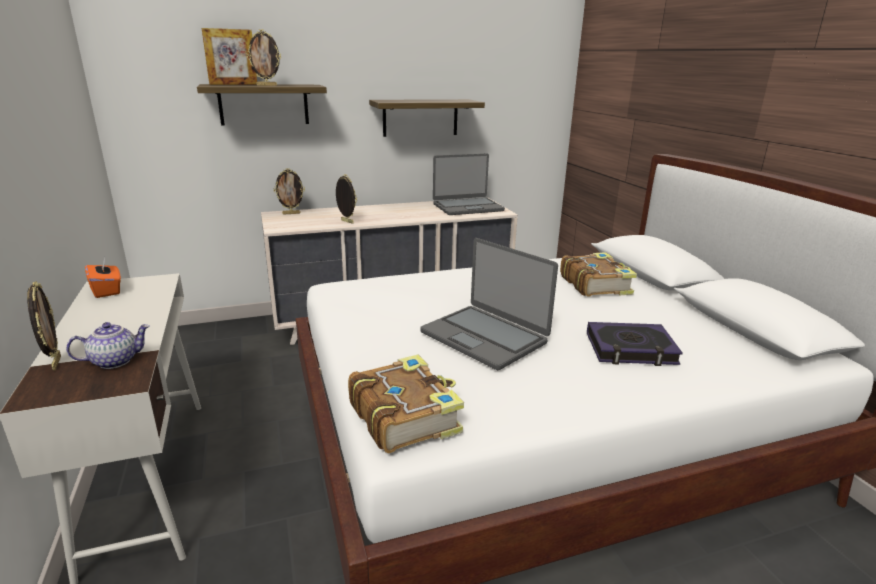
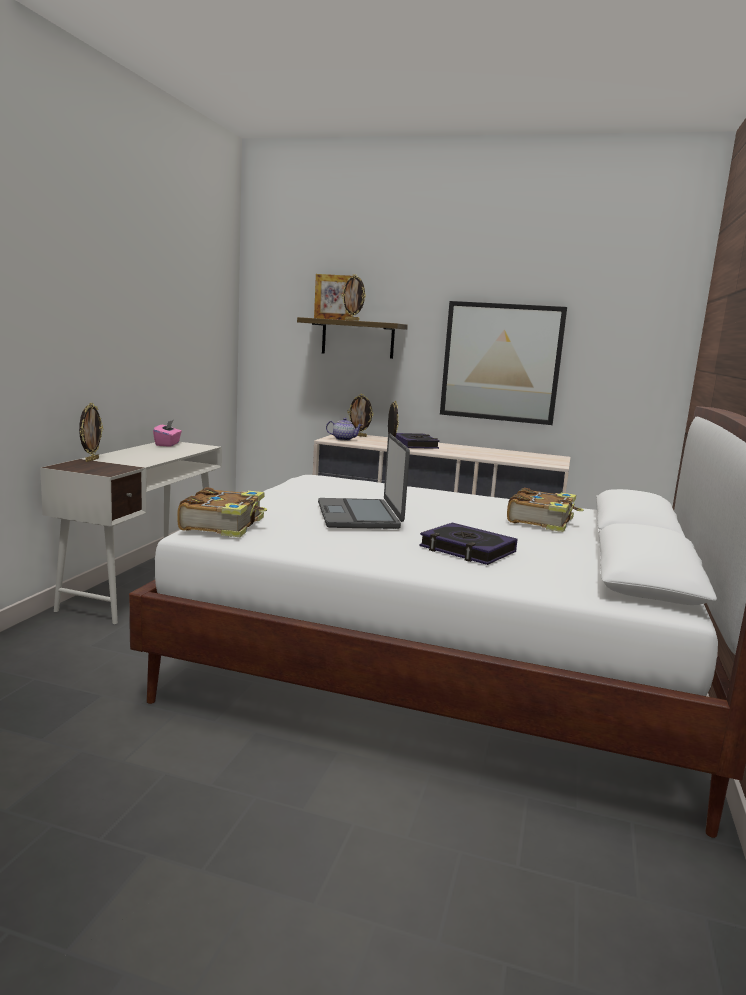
camera: 35 degrees right, 10 degrees down
(107, 290) = (168, 444): orange tissue box -> pink tissue box
(115, 361) = (117, 465): teapot -> teapot (344, 439)
(362, 214) = (415, 445): none -> book
(420, 117) = (501, 362): shelf -> picture
(467, 207) = (527, 457): laptop -> none

